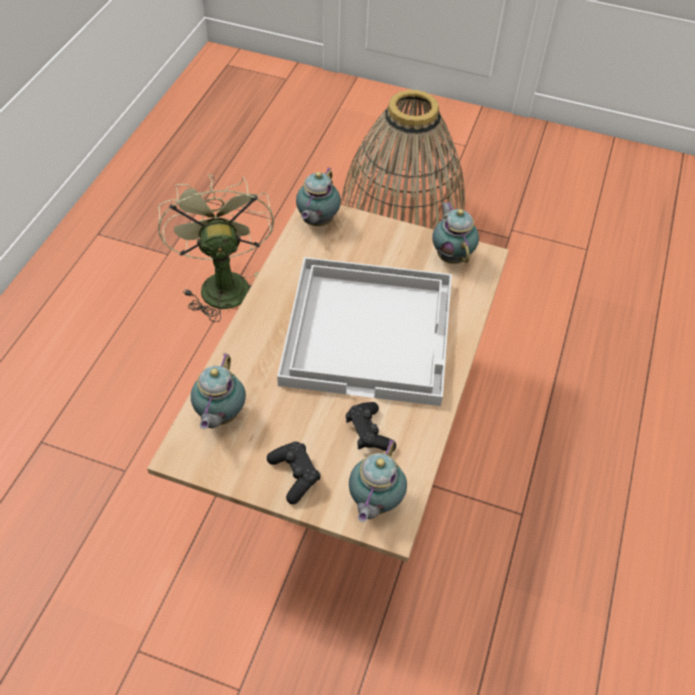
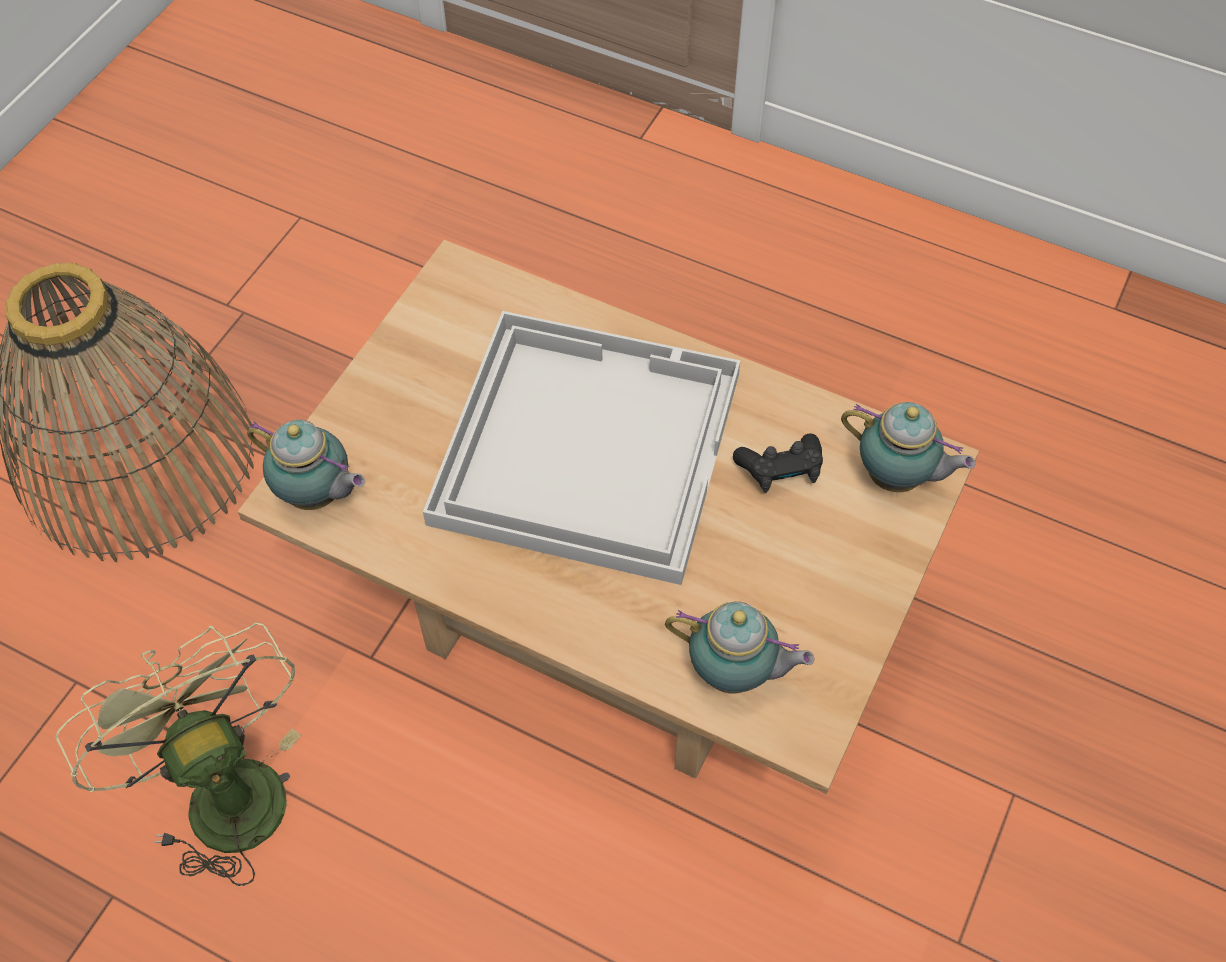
camera: 80 degrees left, 5 degrees up
(221, 282) = (223, 789): green fan -> green fan turned 60 degrees clockwise
(295, 475) = (849, 573): black game controller -> none
(451, 255) = (442, 313): teapot -> none

